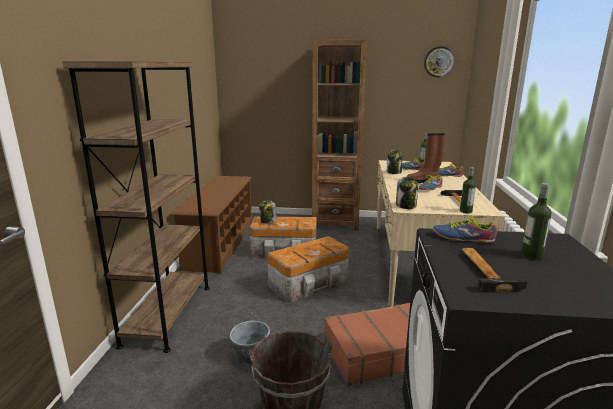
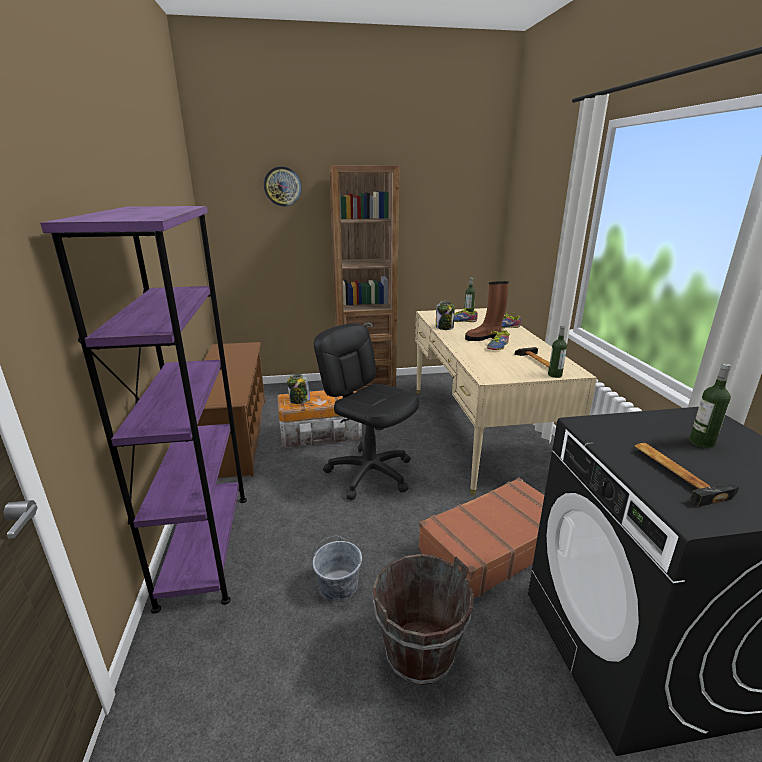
camera: 15 degrees left, 5 degrees up
(168, 314) = (205, 547): brown bookcase -> purple bookcase
(310, 284) = (370, 473): storage box -> black office chair
(406, 206) = (488, 374): jar -> none
(439, 62) = (474, 190): wall clock -> wall clock (282, 186)
(462, 237) = (615, 425): shoe -> none

